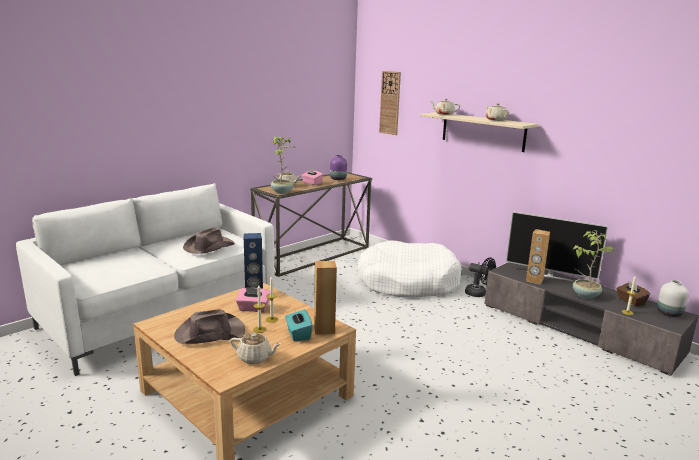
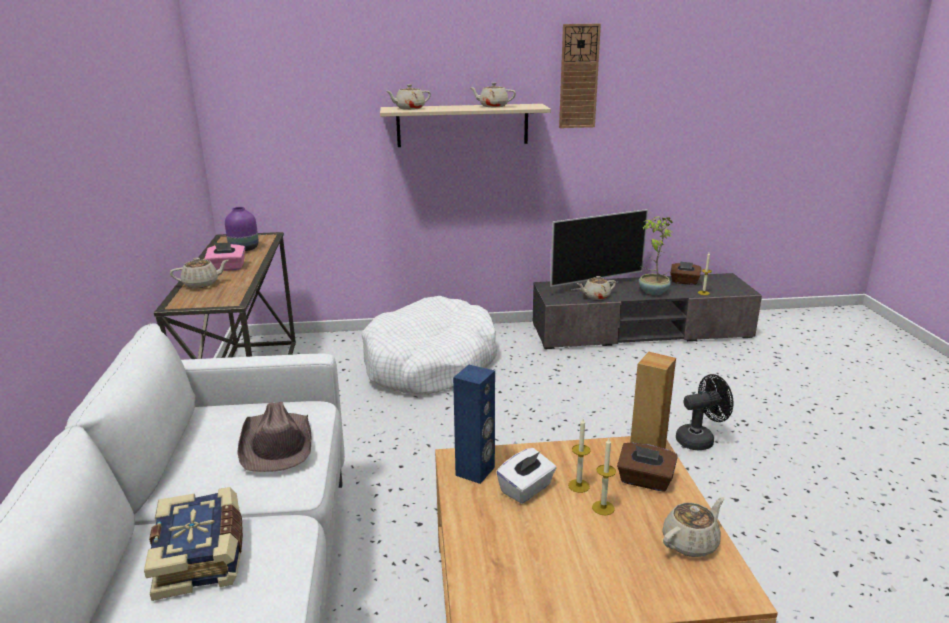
camera: 50 degrees left, 5 degrees up
(128, 260) = (202, 556): none -> book
(209, 333) = (576, 561): brown hat -> none
(253, 308) = (526, 489): pink tissue box -> white tissue box
(282, 192) = (230, 297): potted plant -> none
(298, 334) = (645, 481): turquoise tissue box -> brown tissue box
(390, 103) = (283, 103): wall clock -> wall clock (579, 76)
(479, 294) = (515, 340): black fan -> black fan (700, 439)
(534, 280) = (596, 296): brown speaker -> beige teapot
(668, 313) = (720, 280): white vase -> none

